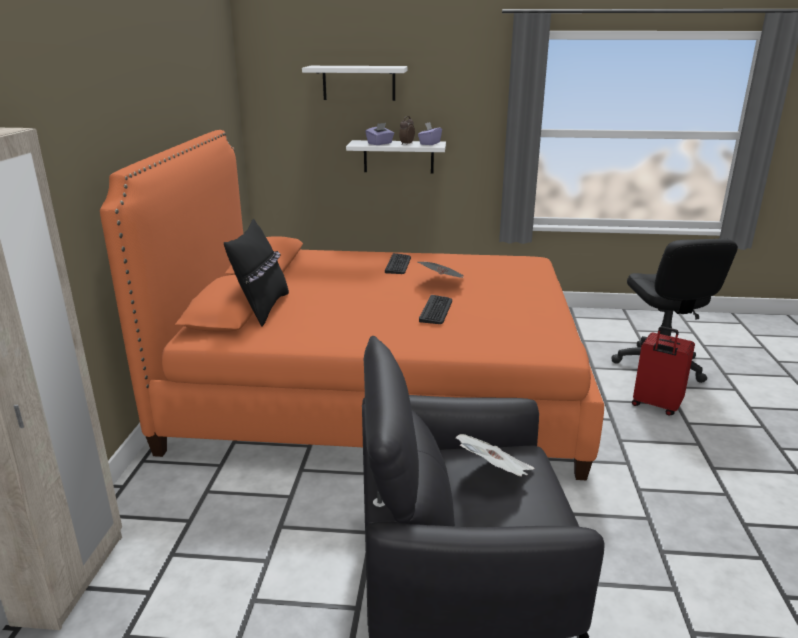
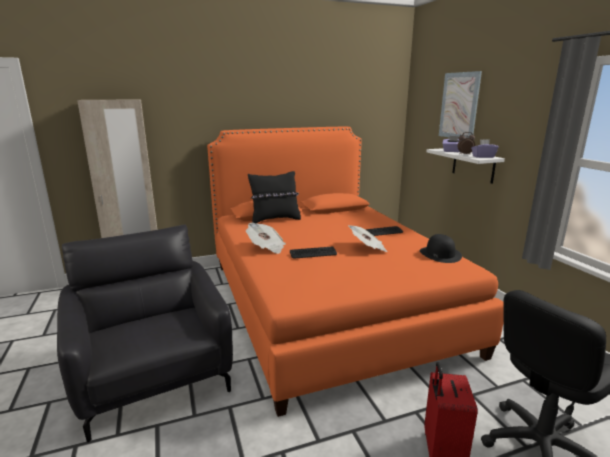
camera: 65 degrees right, 5 degrees down
(359, 83) = (459, 106): white shelf -> picture
(488, 260) = (440, 254): none -> black hat
(495, 473) = (163, 325): newspaper -> newspaper (266, 248)

